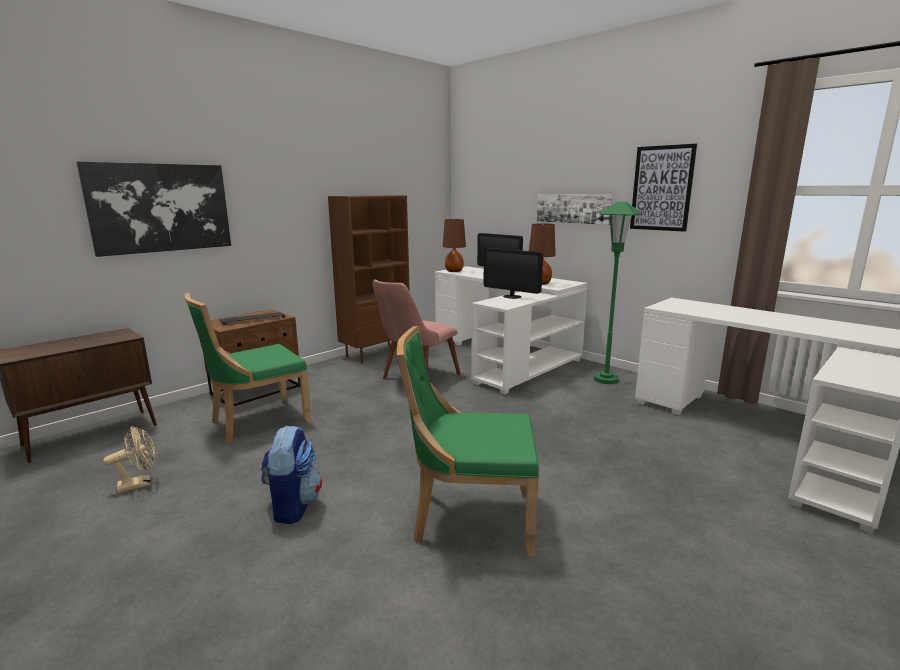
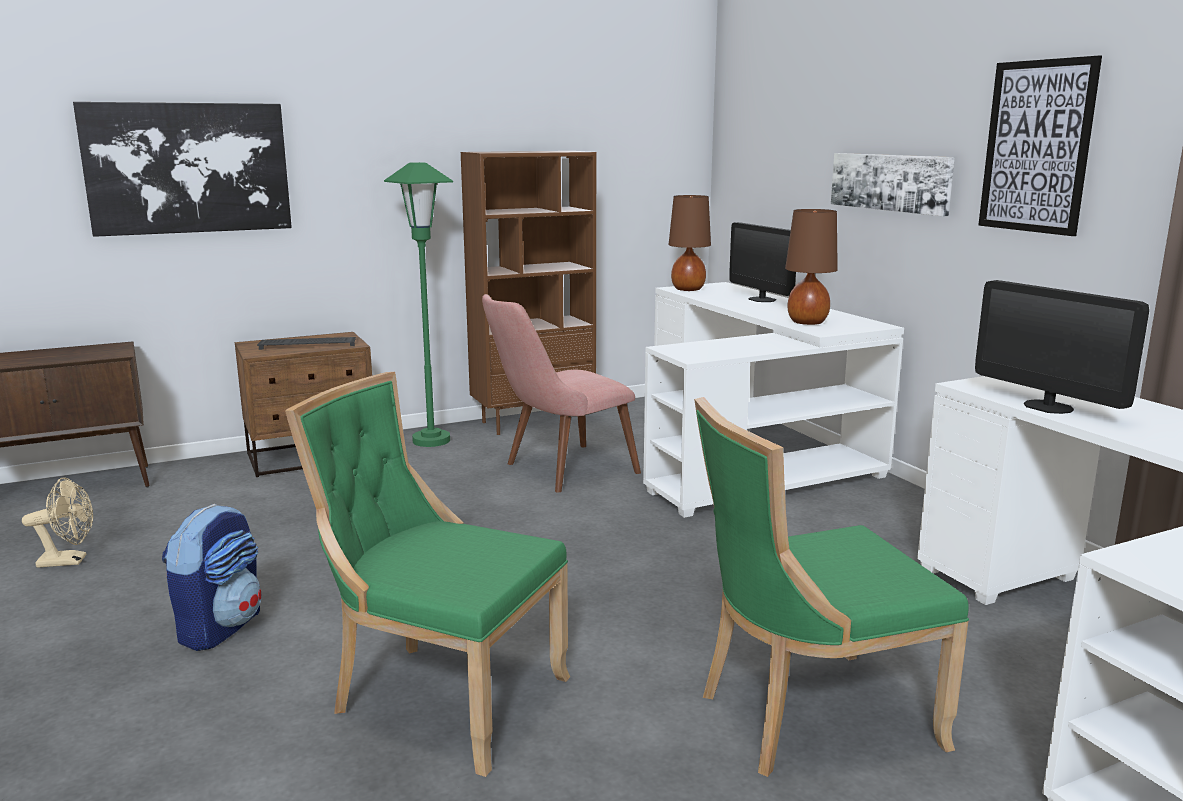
camera: 20 degrees right, 0 degrees up
(256, 422) = (274, 502): green chair -> green chair (808, 717)
(512, 296) = (732, 342): monitor -> monitor (1048, 407)
(606, 379) = (902, 519): green floor lamp -> green floor lamp (431, 440)

